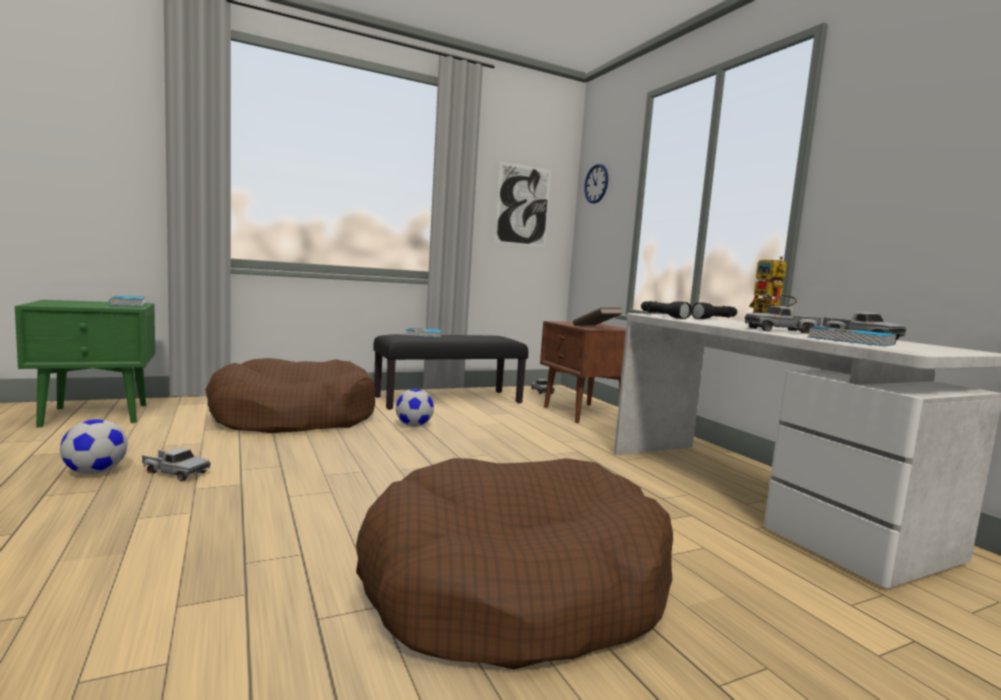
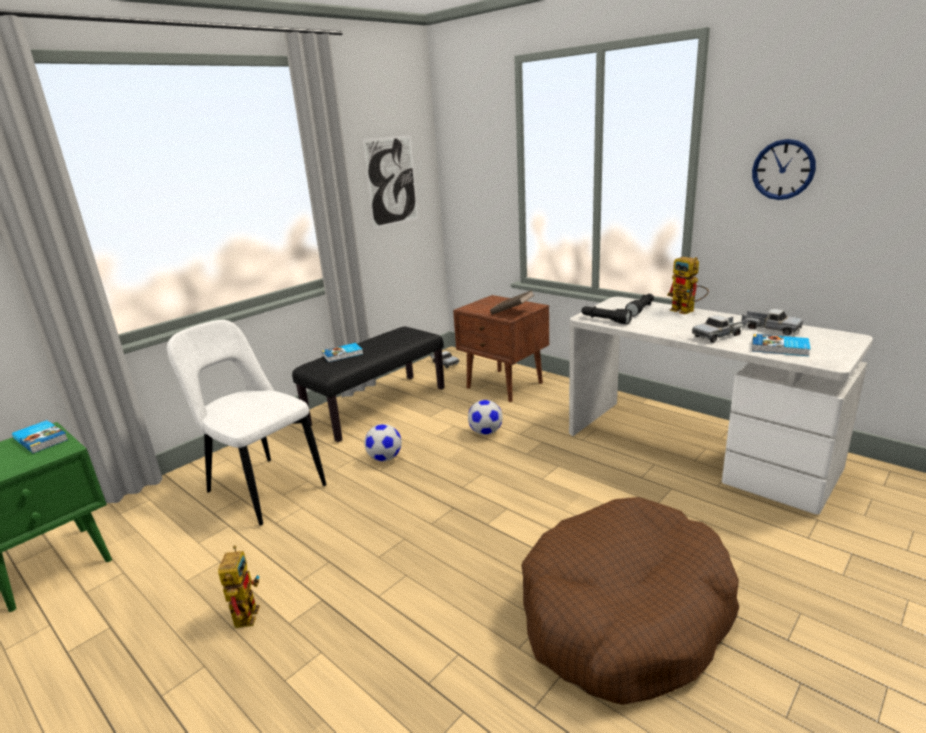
camera: 20 degrees left, 15 degrees up
(95, 472) = (169, 645): football -> football (486, 432)
(175, 472) = (245, 611): toy truck -> toy robot
(293, 417) = (262, 487): brown dog bed -> white chair
(596, 183) = (462, 146): wall clock -> wall clock (783, 169)

